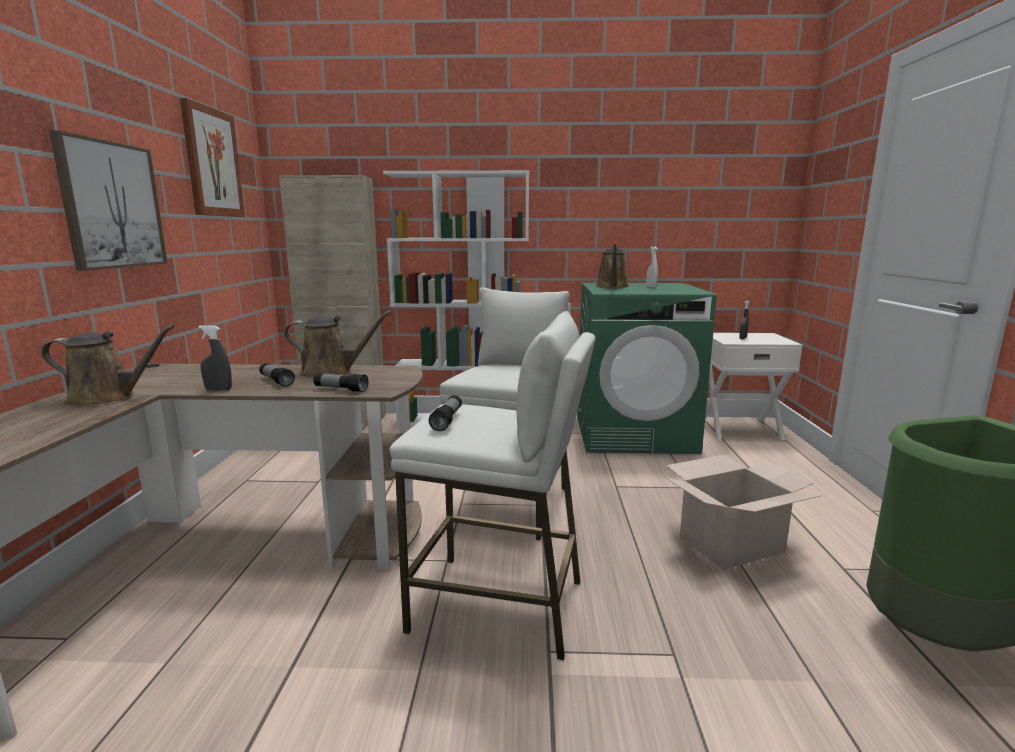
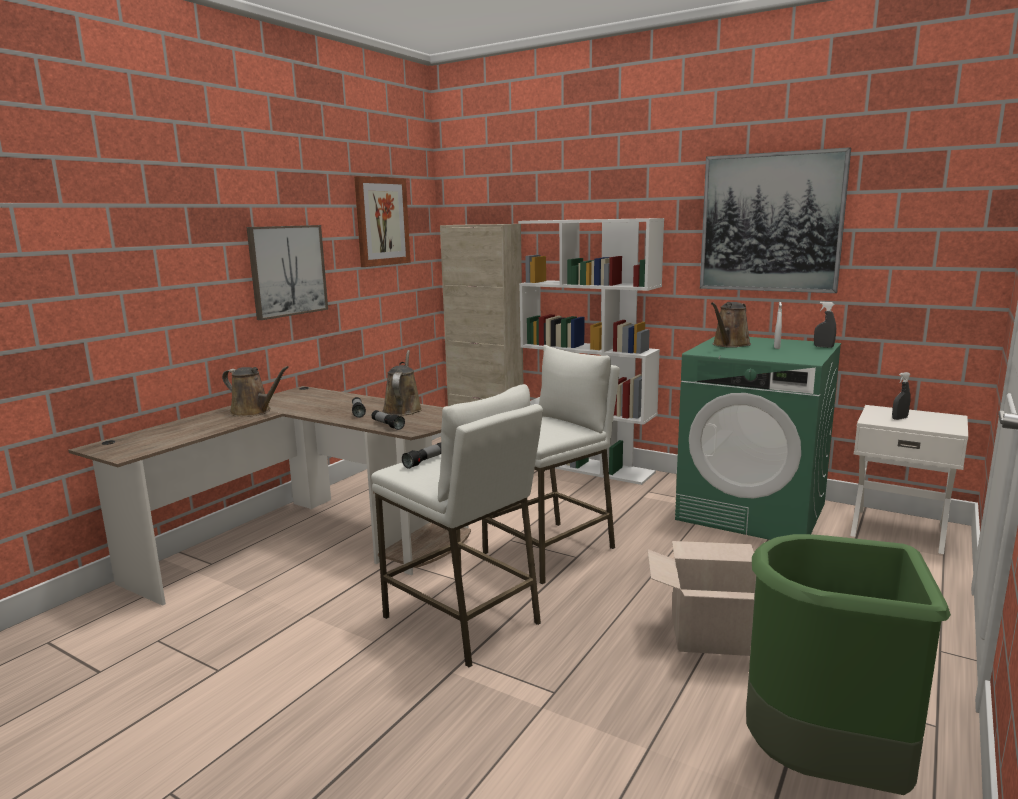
camera: 30 degrees right, 0 degrees up
(218, 389) = (317, 414): grey spray bottle -> grey spray bottle (823, 347)
(331, 372) = (403, 409): brown watering can -> brown watering can turned 120 degrees counterclockwise
(623, 180) = (770, 223): none -> picture

